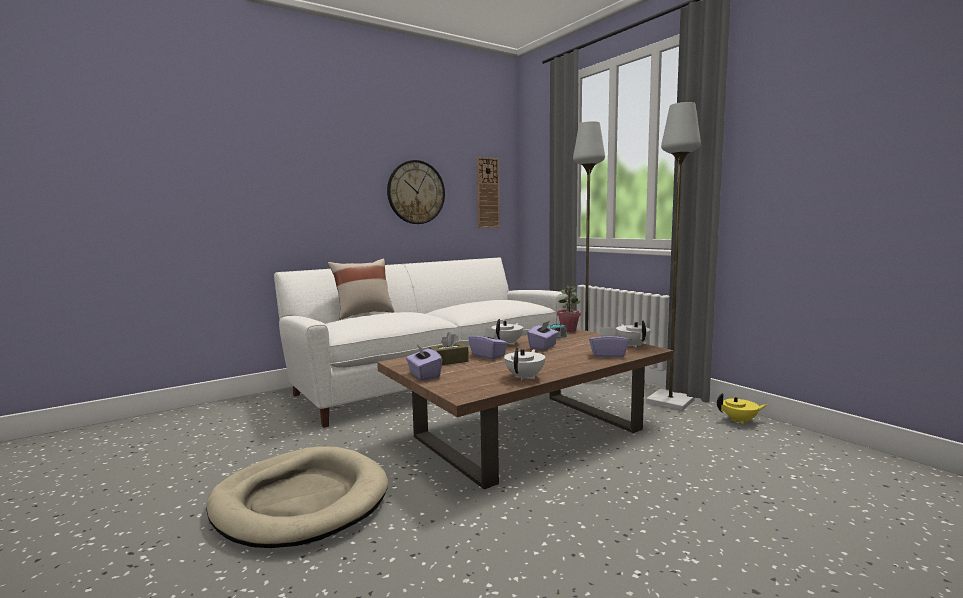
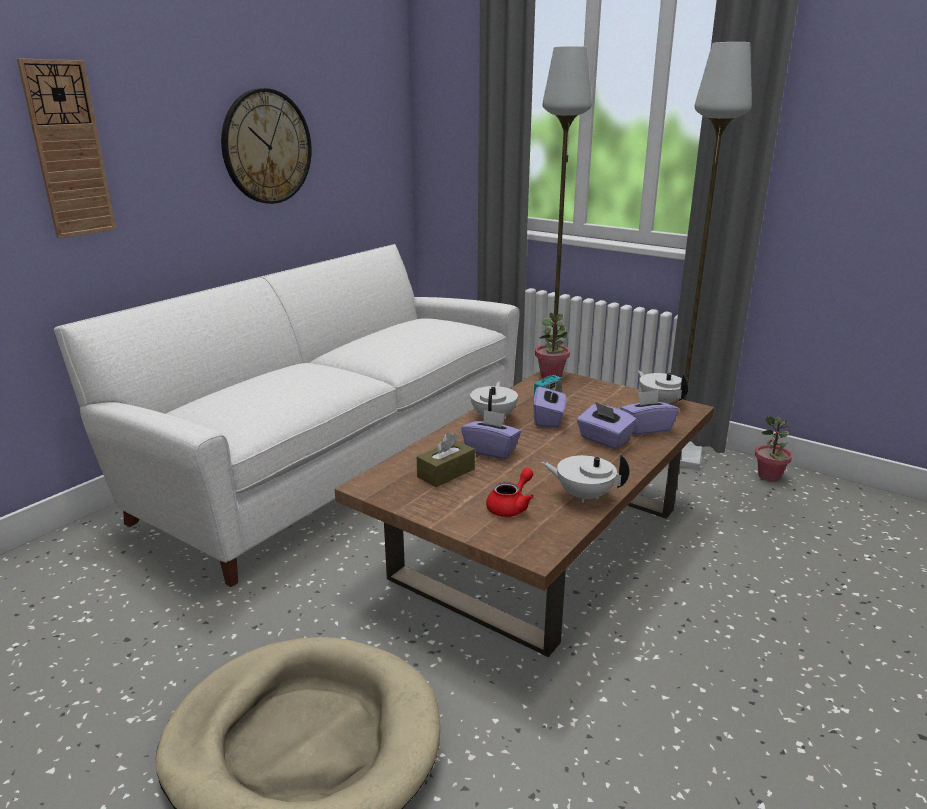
camera: 20 degrees left, 15 degrees up
(363, 314) = (229, 379): beige pillow -> none
(424, 375) = (438, 513): purple tissue box -> purple tissue box (604, 440)
(471, 377) = (511, 506): none -> red teapot
(487, 193) = (370, 137): wall clock -> wall clock (68, 150)
(525, 377) = (583, 495): white teapot -> white teapot turned 75 degrees counterclockwise
(740, 421) = (769, 476): yellow teapot -> potted plant

